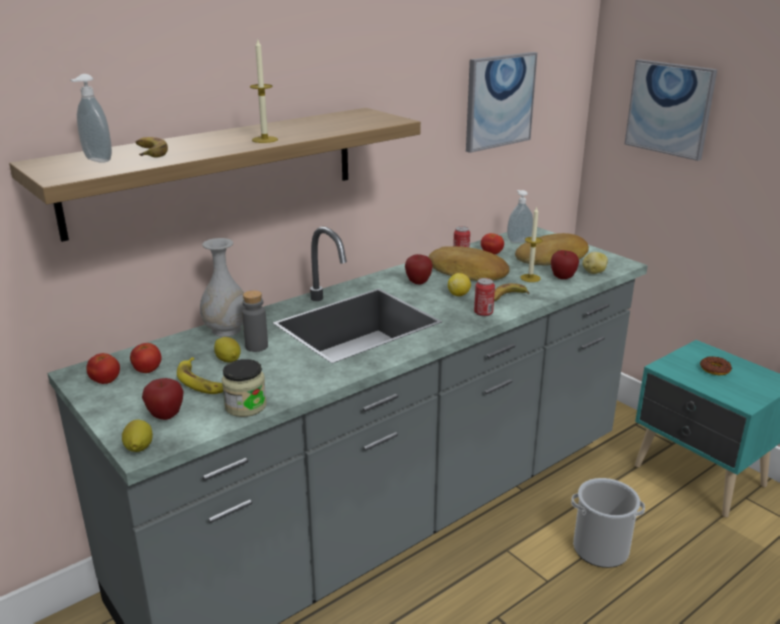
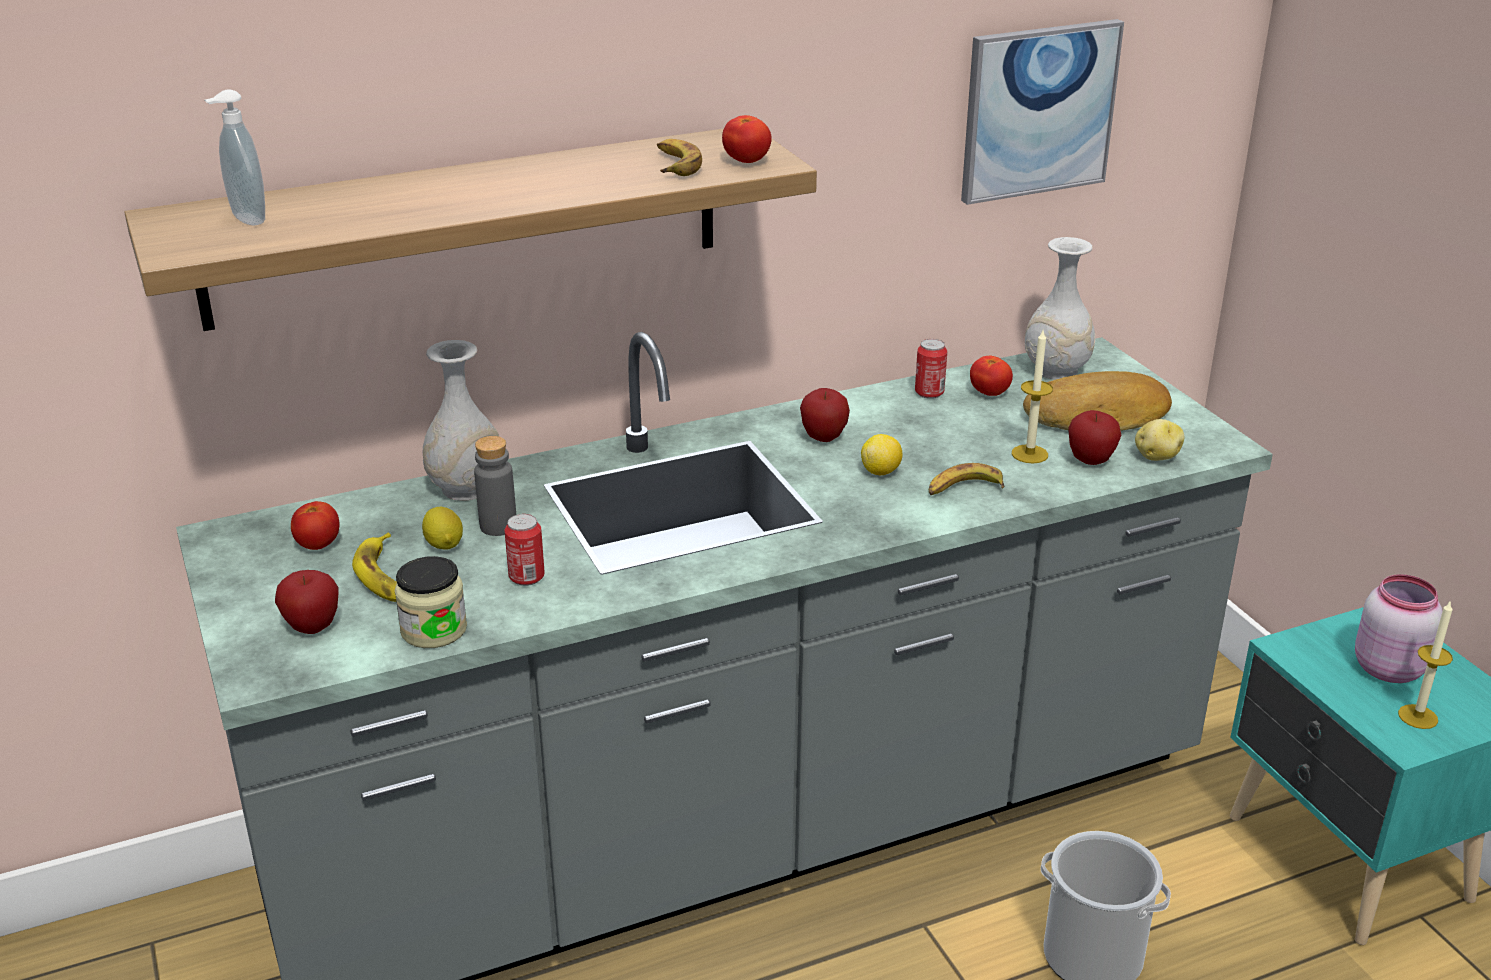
camera: 15 degrees right, 5 degrees up
(105, 381) = (251, 554): tomato -> tomato (746, 161)
(138, 448) = (252, 675): lemon -> none
(149, 152) = (331, 209): banana -> banana (674, 165)
(264, 139) = (525, 195): candle -> candle (1418, 716)
(467, 272) = (922, 427): bread -> none
(483, 313) = (903, 514): can -> can (526, 577)
(518, 240) = (1055, 371): soap dispenser -> white vase
(669, 108) = (1382, 149): picture -> none
(715, 369) = (1387, 667): donut -> pink jar

